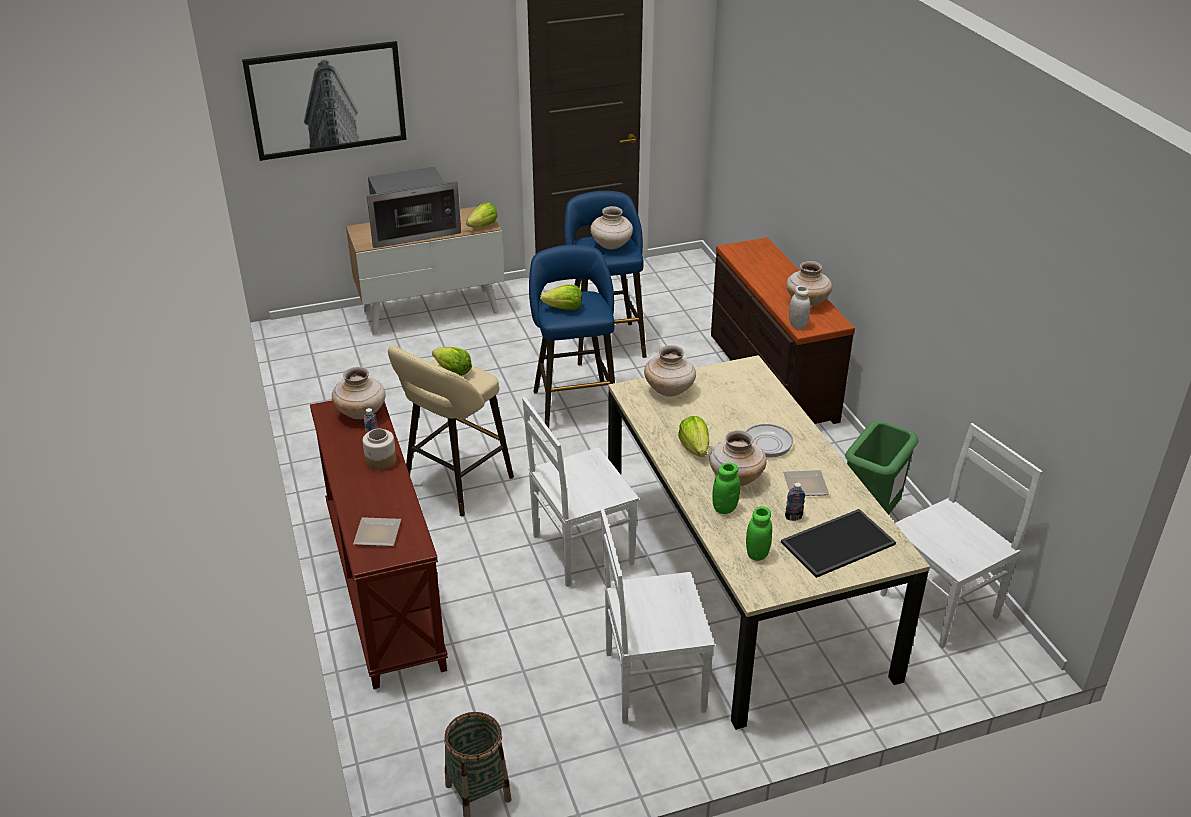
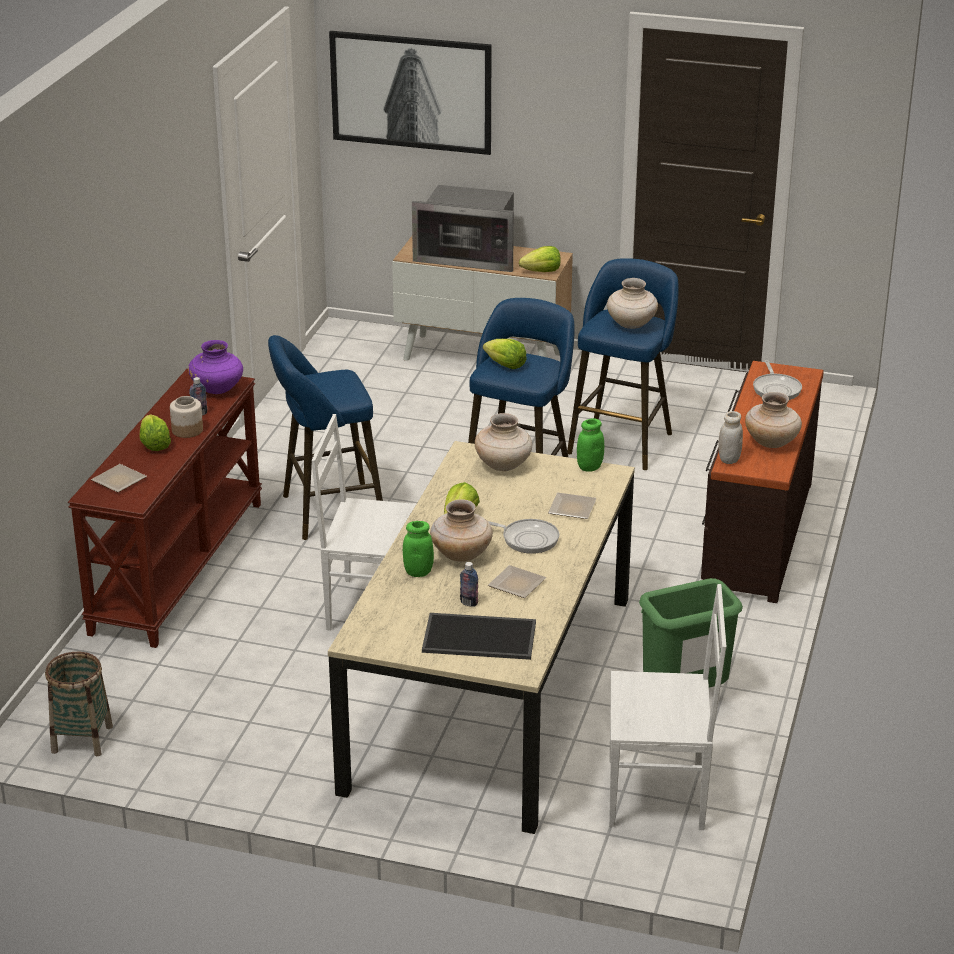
camera: 35 degrees right, 5 degrees down
(361, 413) = (217, 389): beige vase -> purple vase
(453, 371) = (335, 384): lettuce -> lettuce (154, 444)
(454, 484) = (327, 512): beige stool -> blue stool
(651, 682) = (308, 730): white chair -> none
(757, 554) = (396, 615): green jar -> green jar (589, 467)
(758, 261) = (776, 389): none -> frying pan
(759, 405) = (571, 507): none -> plate

